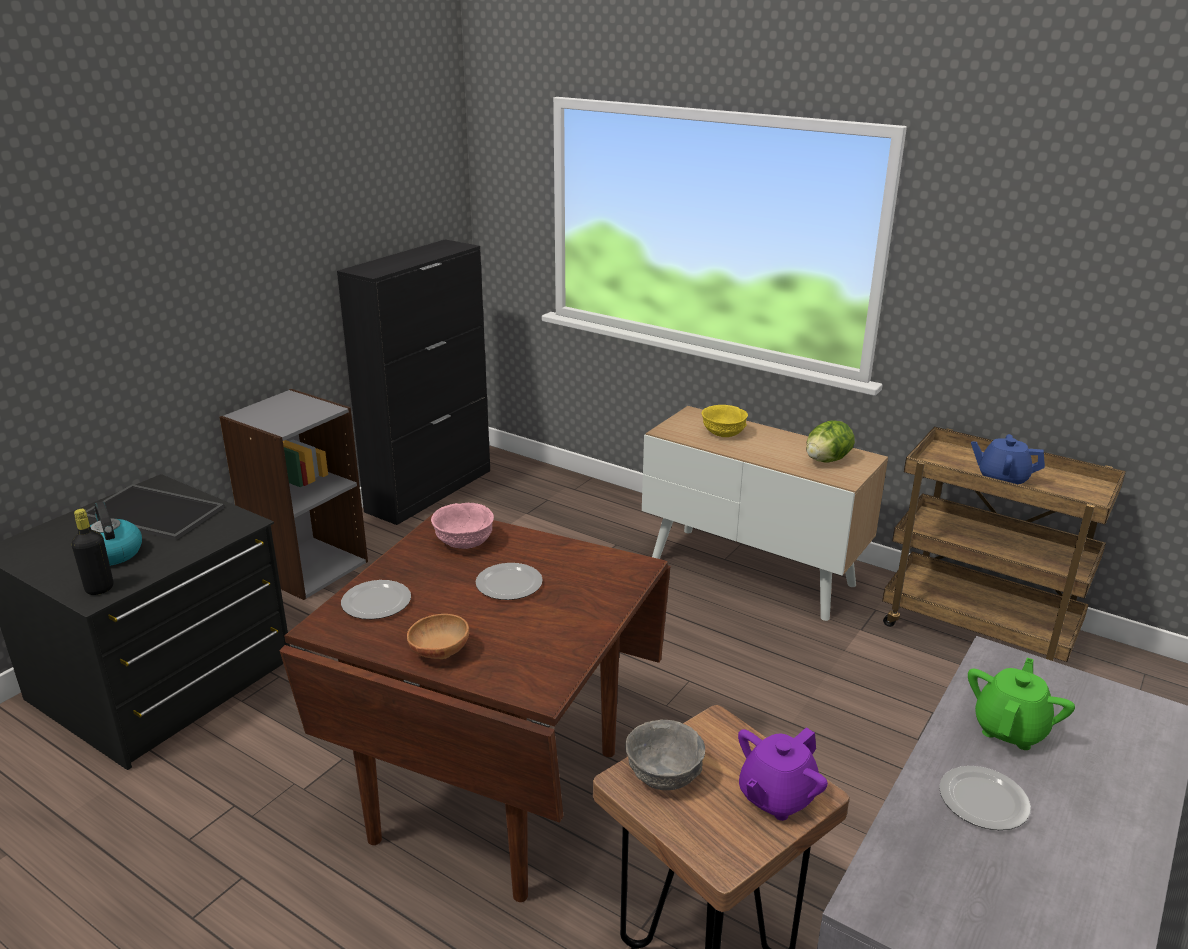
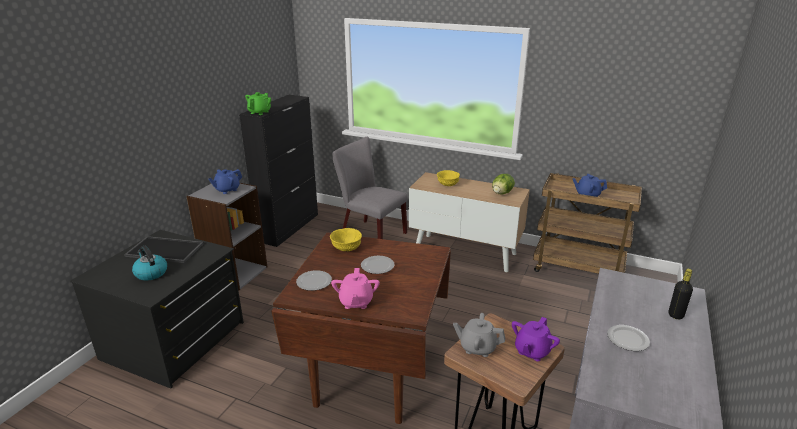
camera: 10 degrees left, 0 degrees up
(99, 589) = (152, 292): black bottle -> black bottle (675, 315)
(295, 411) = (227, 190): none -> blue teapot
(438, 652) = (356, 302): brown bowl -> pink teapot
(463, 542) = (346, 248): pink bowl -> yellow bowl
(575, 518) = (369, 234): none -> grey chair
(665, 774) = (477, 347): grey bowl -> grey teapot
(1010, 729) = (628, 307): green teapot -> green teapot (260, 112)

